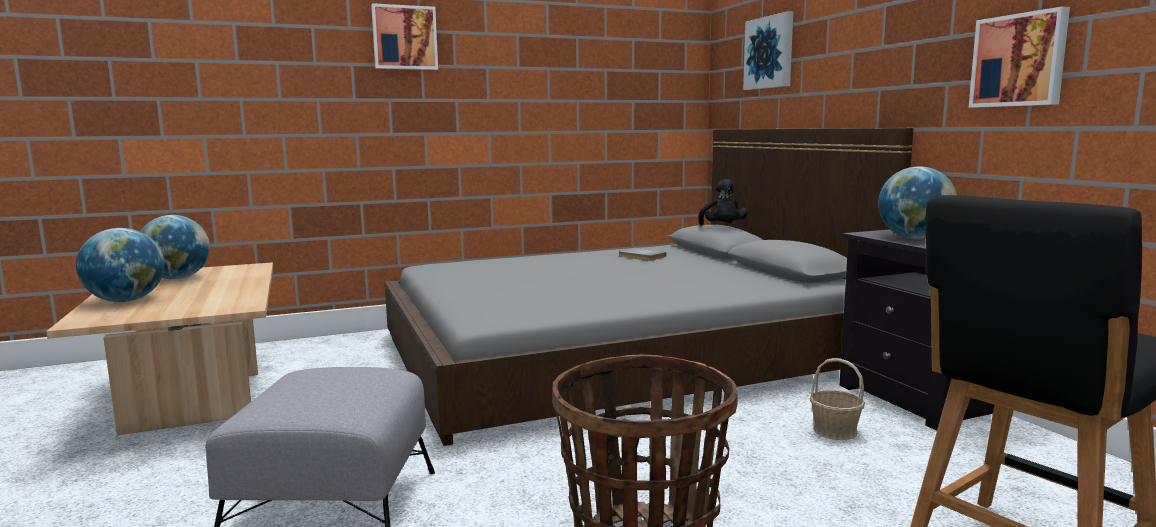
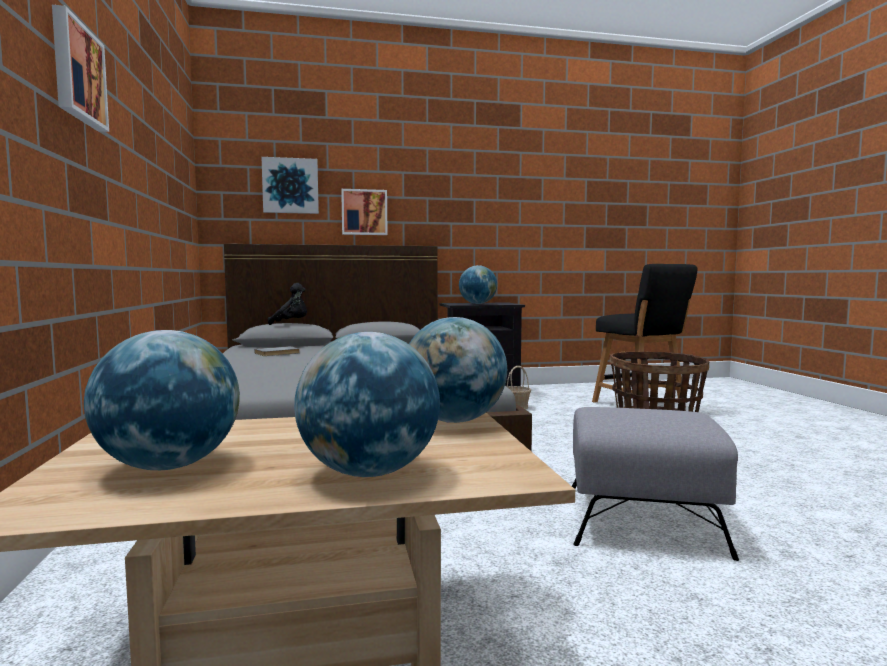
camera: 80 degrees left, 5 degrees down
(224, 306) = (454, 421): none -> globe
(1019, 60) = (492, 215): picture -> picture (364, 212)

